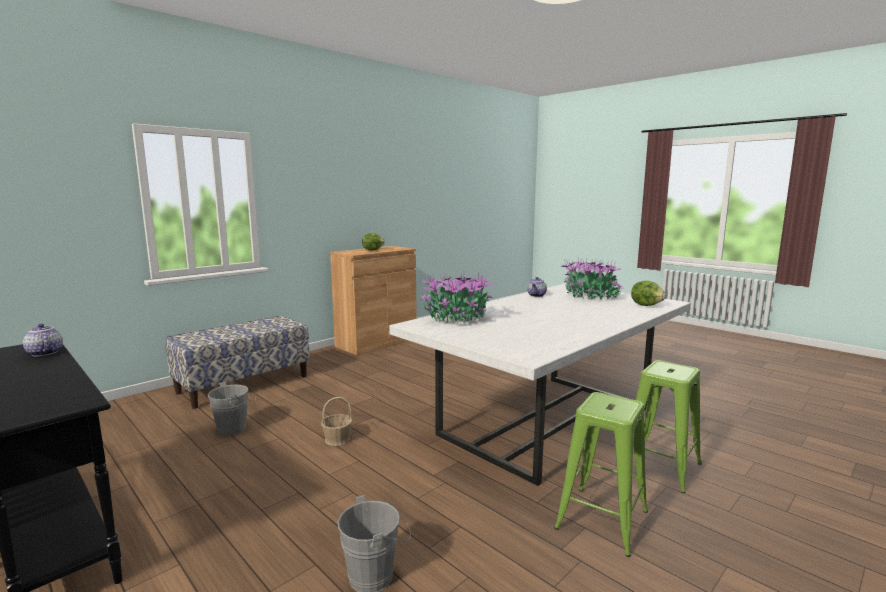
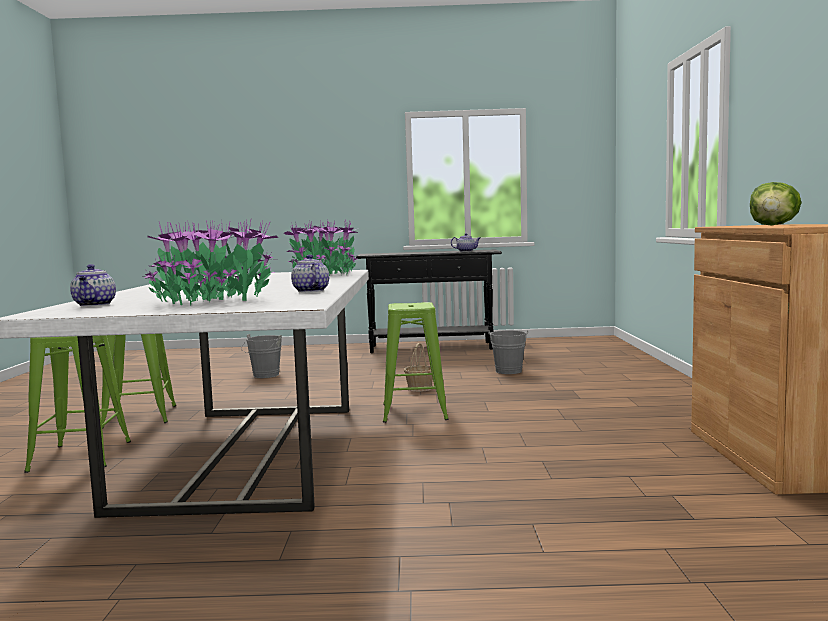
camera: 135 degrees right, 5 degrees down
(244, 384) = (630, 380): bench -> none
(405, 414) = (414, 411): none -> green stool
(646, 305) = (95, 305): lettuce -> teapot

